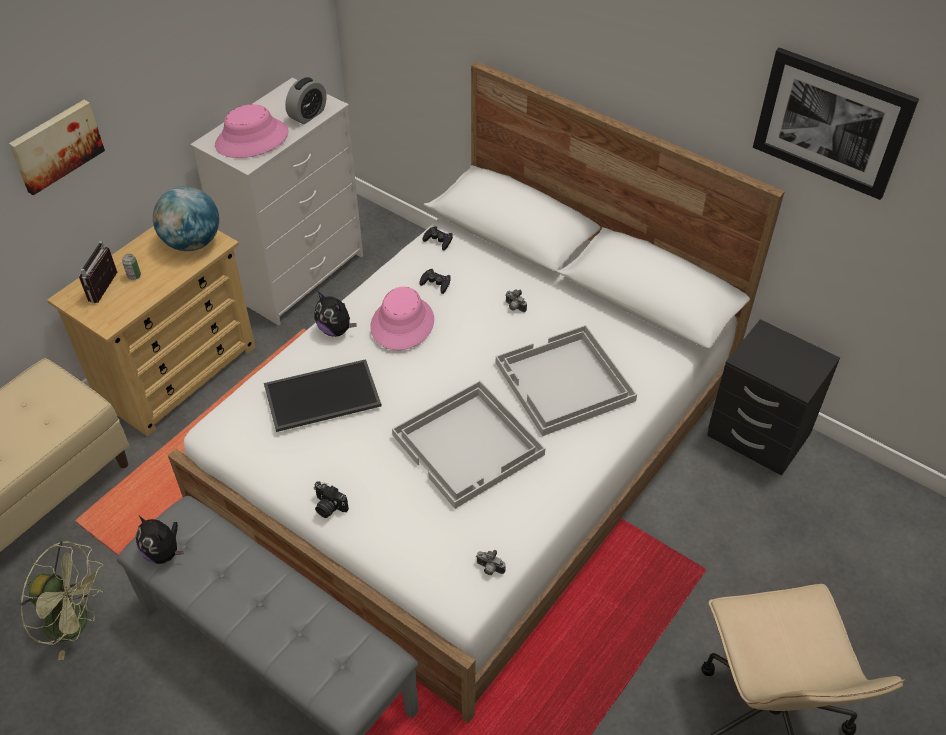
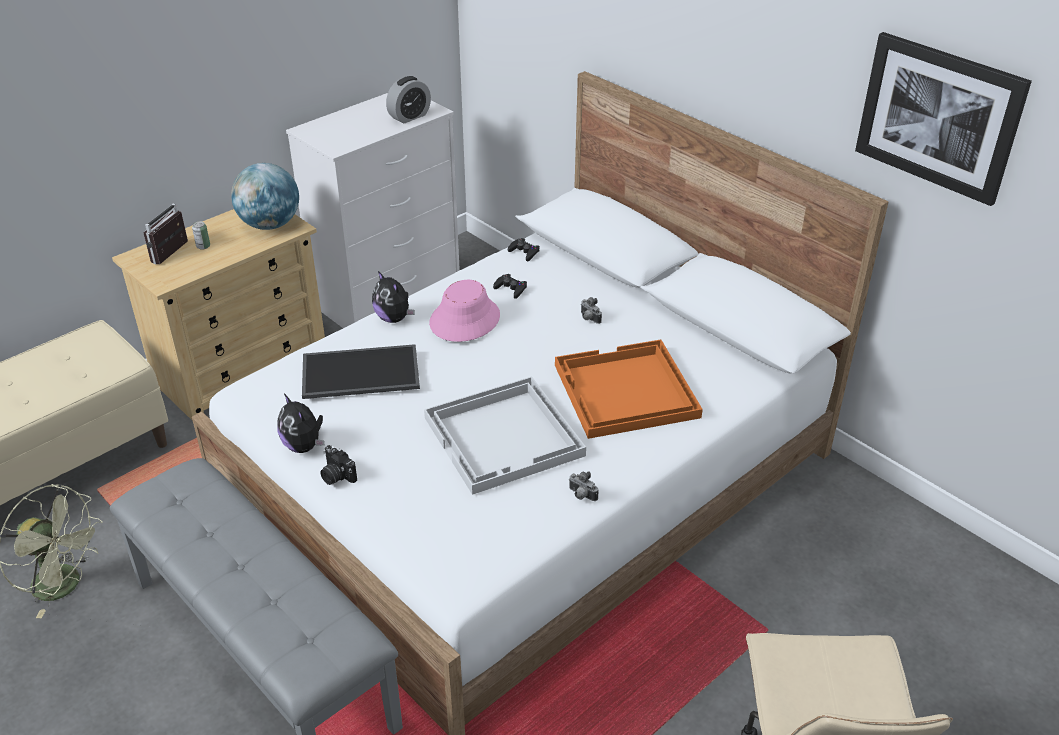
camera: 10 degrees right, 10 degrees down
(56, 145) = (141, 96): picture -> none
(164, 552) = (157, 504): plush toy -> plush toy (304, 446)
(252, 139) = (347, 131): pink hat -> none
(489, 569) = (494, 558): camera -> camera (581, 495)
(564, 382) = (625, 392): white tray -> orange tray
(758, 435) = (856, 501): black nightstand -> none

